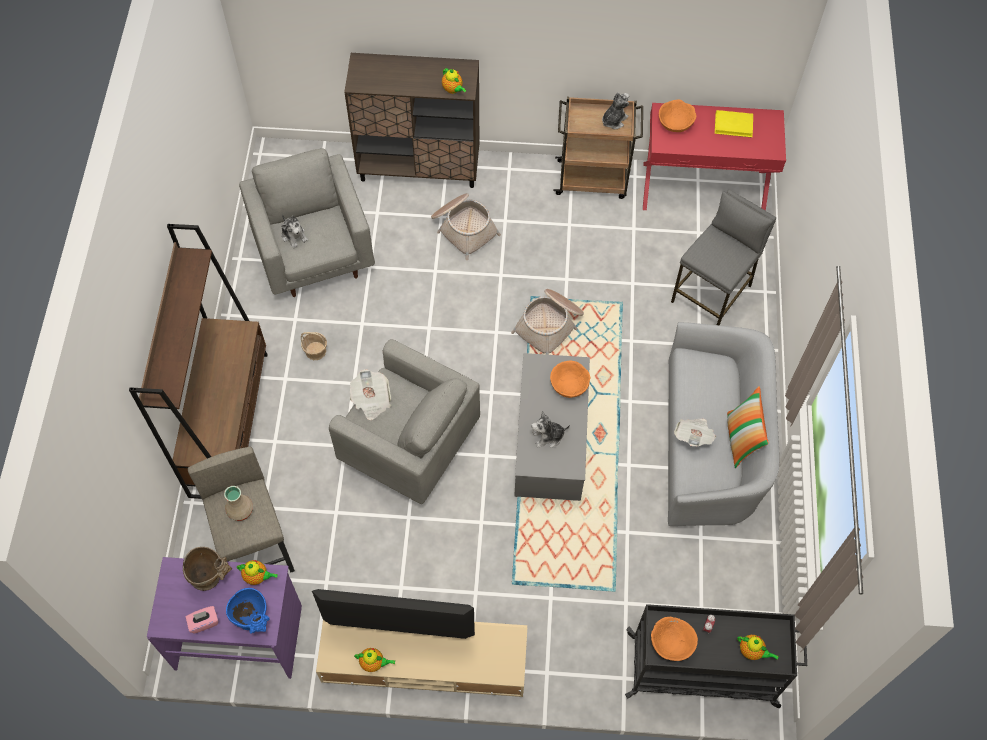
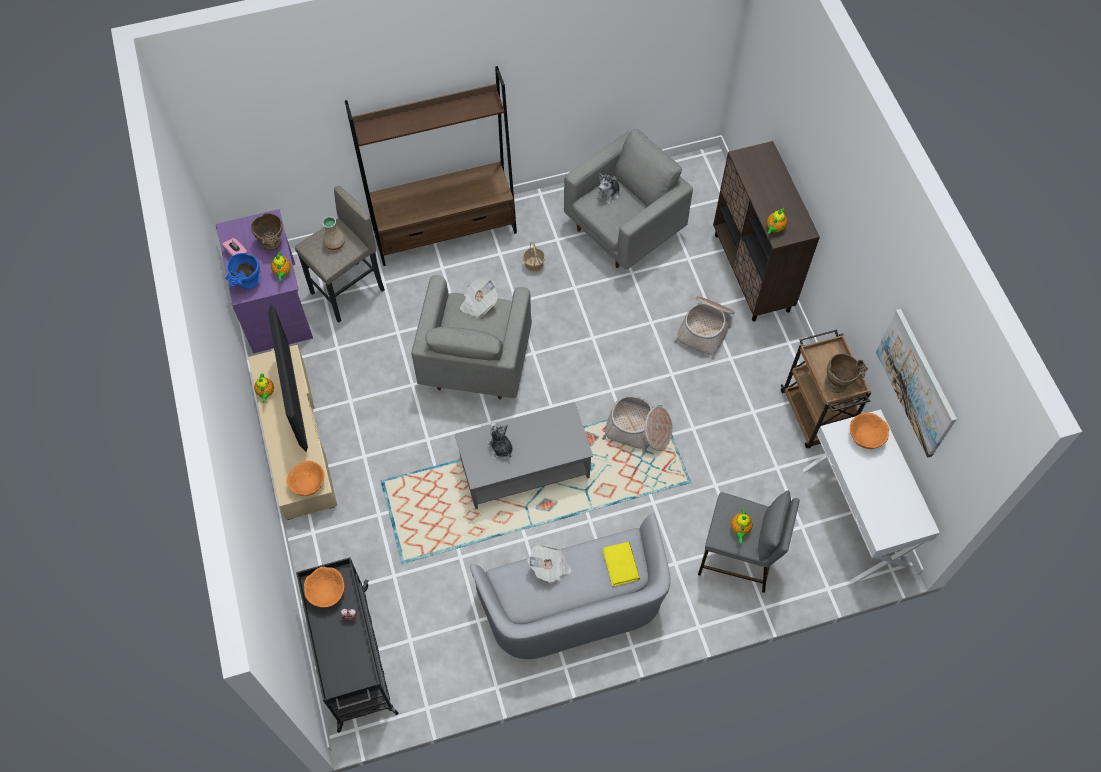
camera: 70 degrees right, 0 degrees up
(569, 385) = (557, 448): orange bowl -> orange bowl (308, 483)
(613, 120) = (840, 382): plush toy -> beige vase
(684, 40) = (916, 383): none -> picture
(703, 188) = (856, 516): red console table -> white console table
(733, 125) = (893, 490): yellow book -> yellow book (621, 565)
(741, 440) = (562, 610): pillow -> none
(752, 651) = (339, 661): teapot -> teapot (740, 529)

